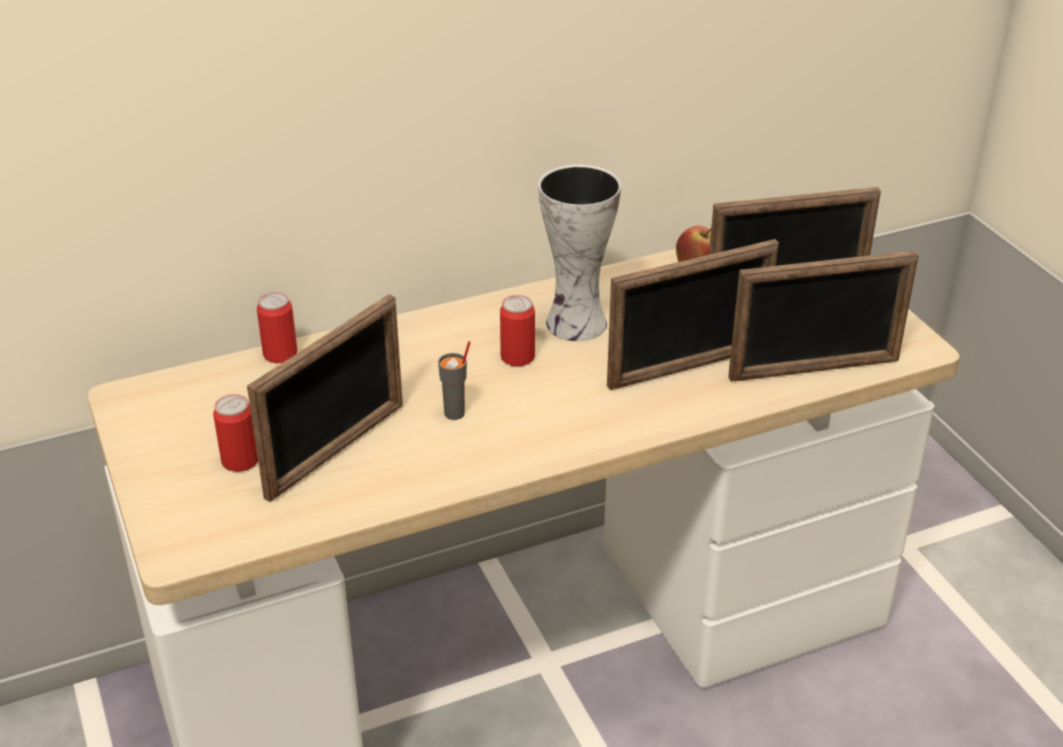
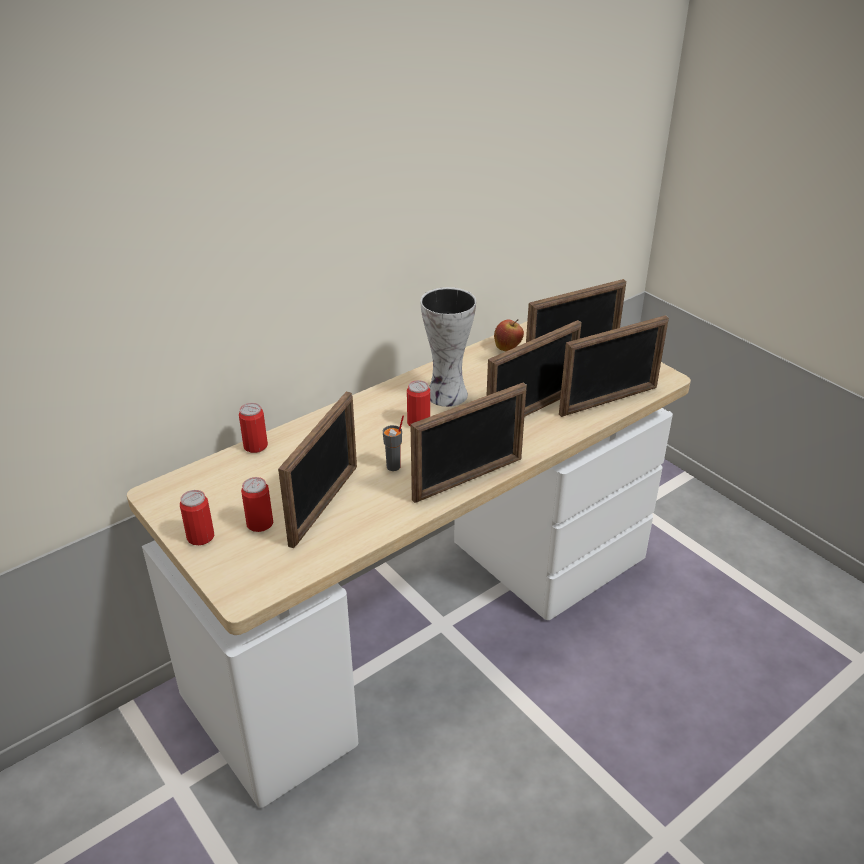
camera: 15 degrees left, 0 degrees up
(156, 464) = (200, 537): none -> can
(552, 449) = (468, 479): none -> picture frame

